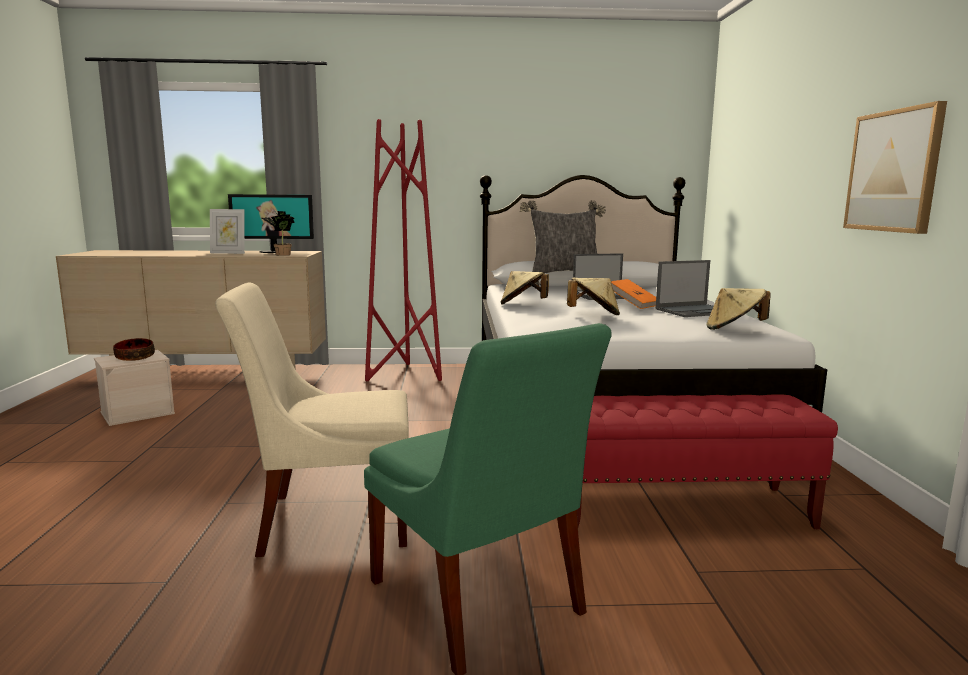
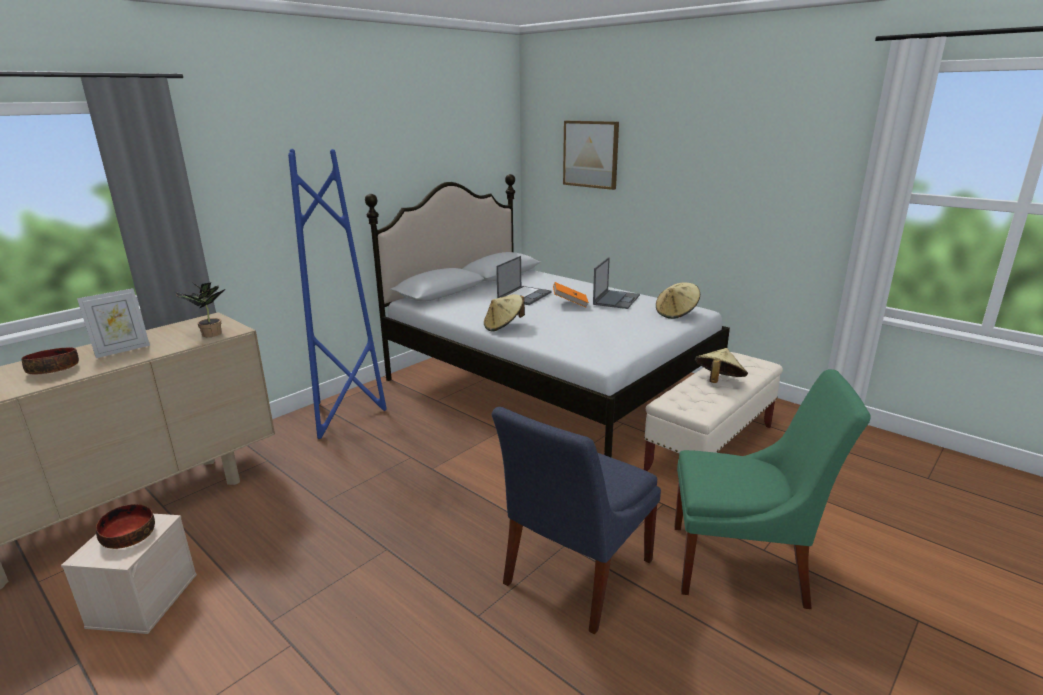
camera: 45 degrees left, 10 degrees up
(183, 253) = (54, 370): none -> bowl
(274, 252) = (171, 330): monitor -> none
(329, 520) = (574, 575): beige chair -> blue chair
(405, 375) = (341, 416): red clothes rack -> blue clothes rack
(562, 288) = (467, 292): pillow -> none
(594, 315) = (584, 325): beige hat -> beige hat (718, 381)
(680, 510) = (711, 447): red bench -> beige bench
(893, 171) = (750, 197): picture -> picture (591, 154)

